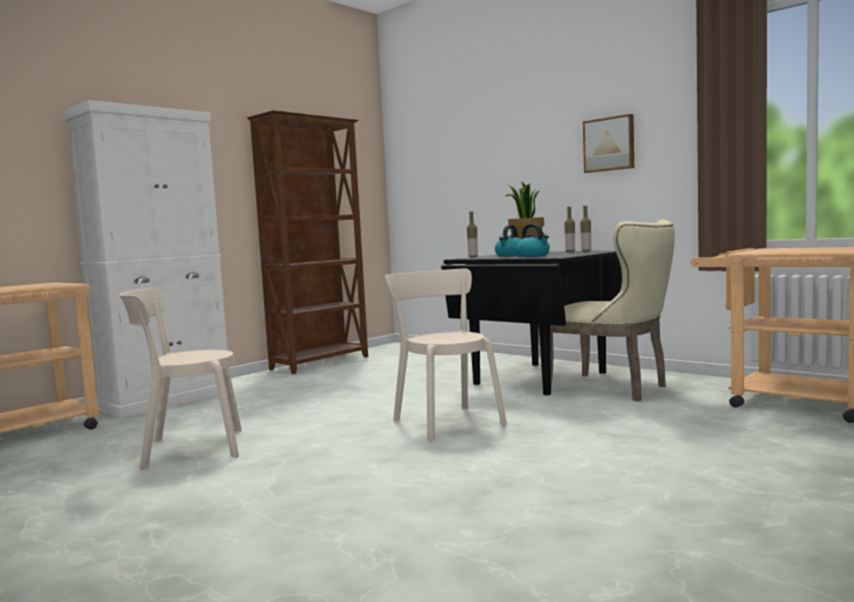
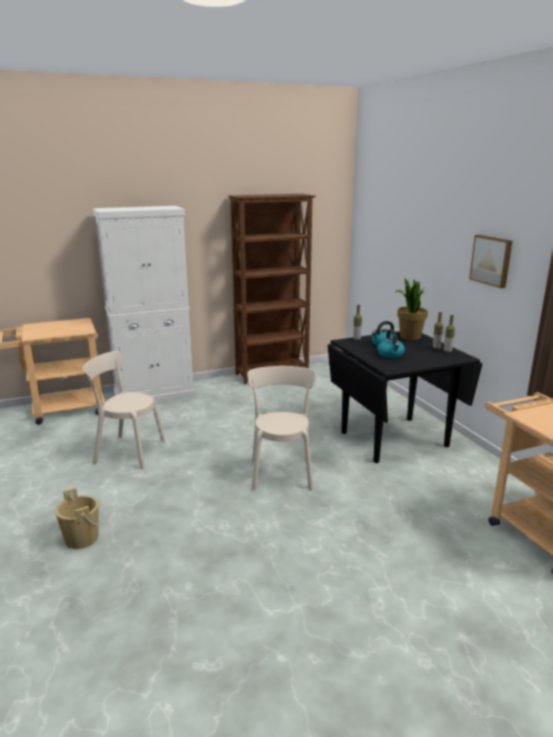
camera: 25 degrees right, 15 degrees up
(219, 536) = (81, 538): none -> beige bucket
(614, 388) = (430, 470): beige chair -> none

